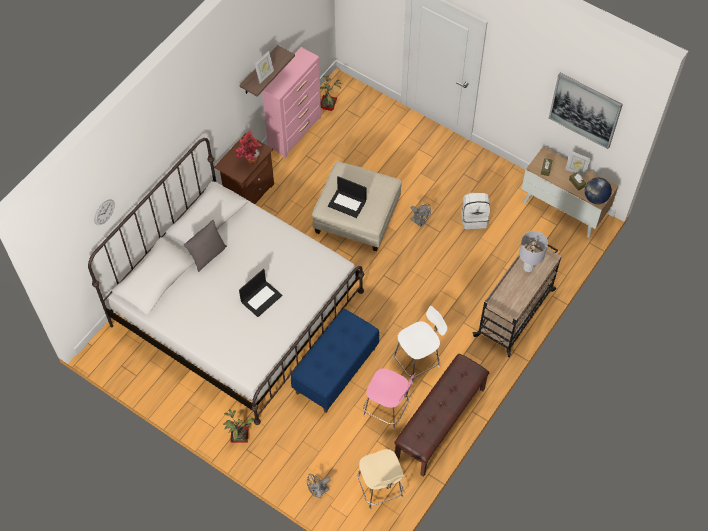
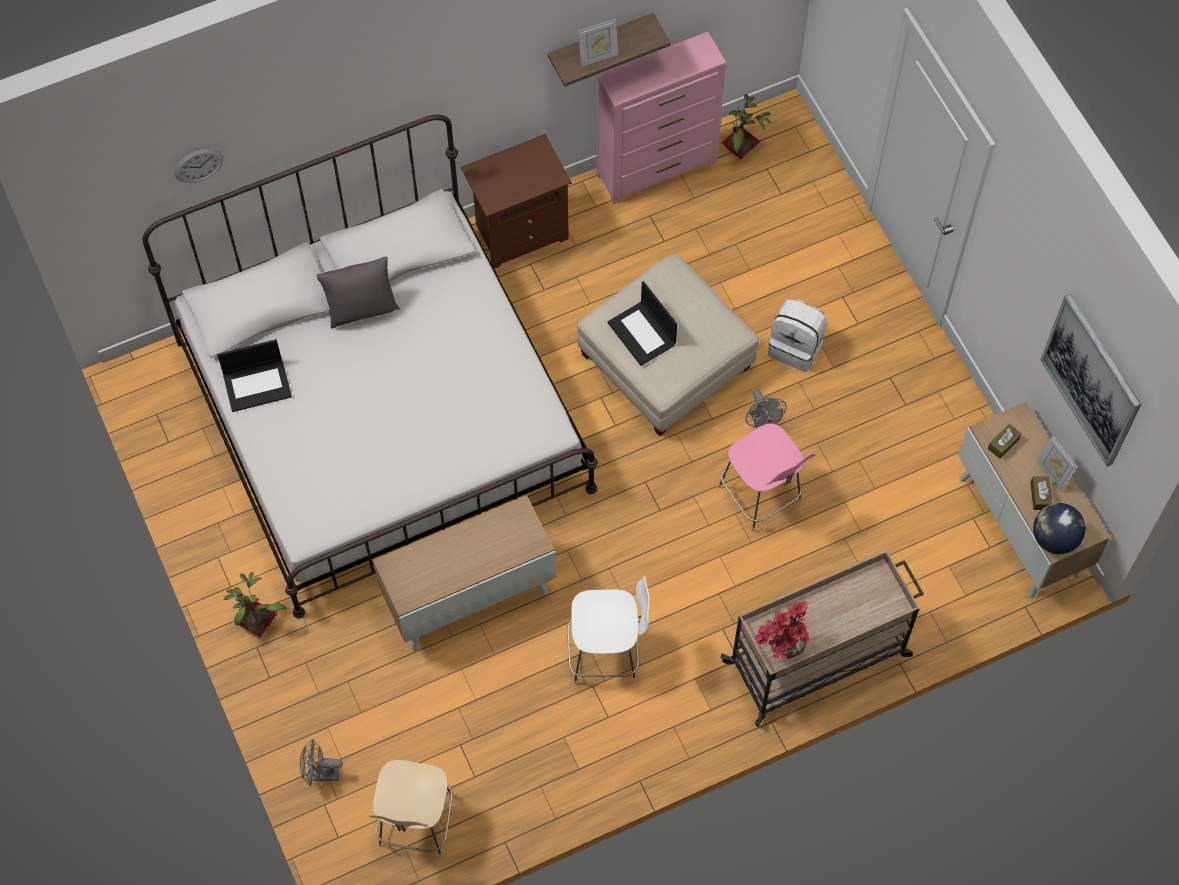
camera: 30 degrees right, 5 degrees up
(249, 163) = (520, 188): potted plant -> potted plant (780, 650)
(261, 298) = (399, 421): laptop -> laptop (258, 384)
(335, 370) = (469, 596): blue bench -> cabinet
(387, 409) = (508, 704): pink chair -> pink chair (761, 496)
(440, 423) = (576, 773): brown bench -> none
(474, 218) = (856, 464): white backpack -> white backpack (796, 347)
(528, 267) = (855, 597): grey table lamp -> none

